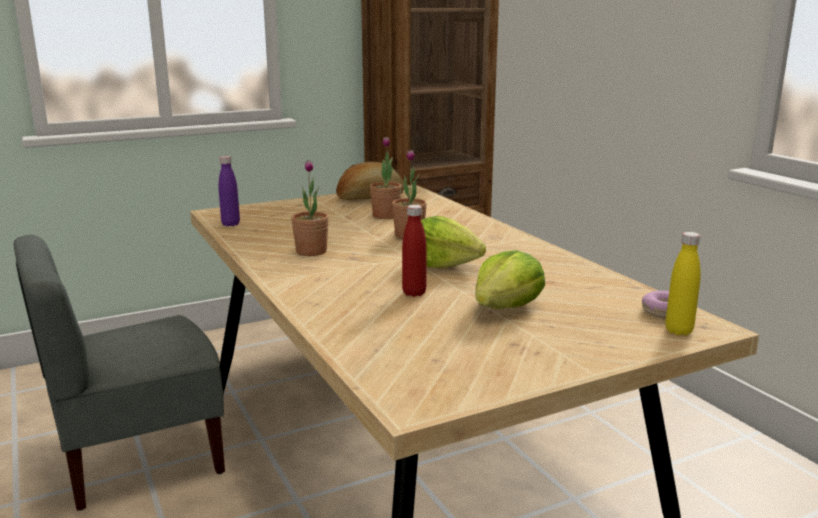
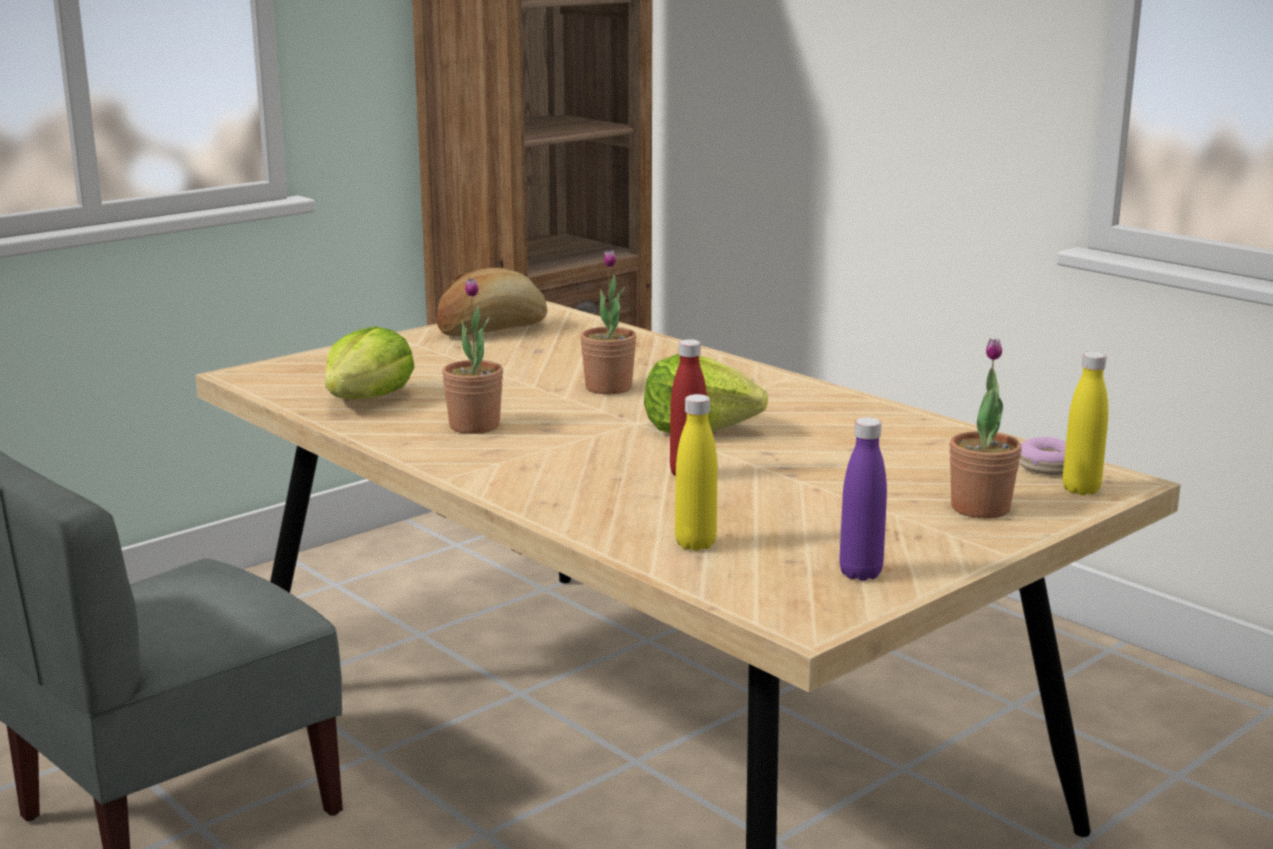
camera: 15 degrees left, 0 degrees up
(230, 224) = (294, 392): purple bottle -> purple bottle (860, 573)
(381, 340) = (695, 544): none -> yellow bottle
(385, 216) = (543, 358): potted plant -> potted plant (980, 508)
(506, 307) = (834, 481): lettuce -> lettuce (368, 399)

